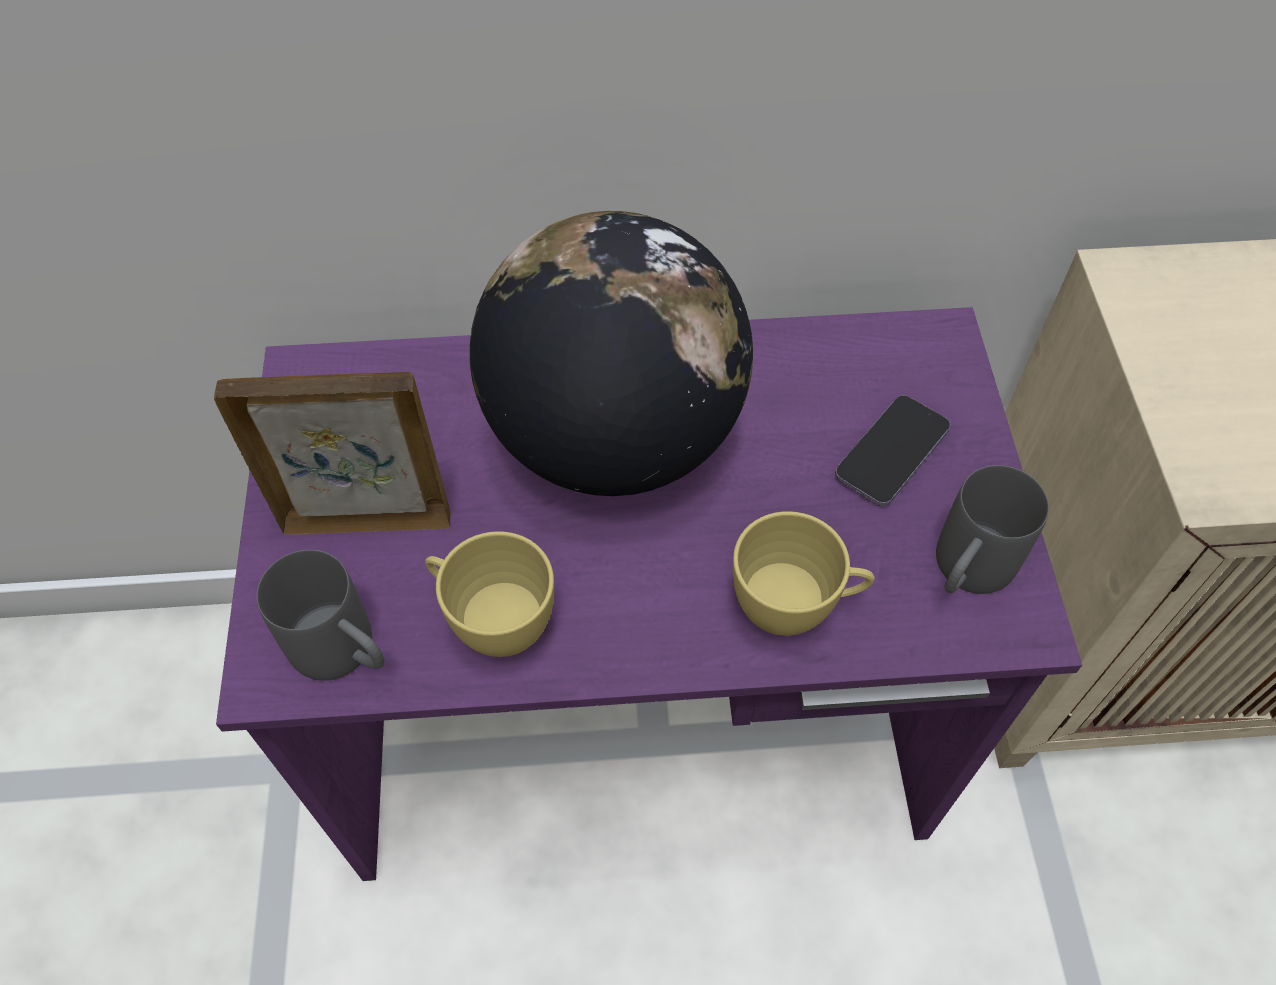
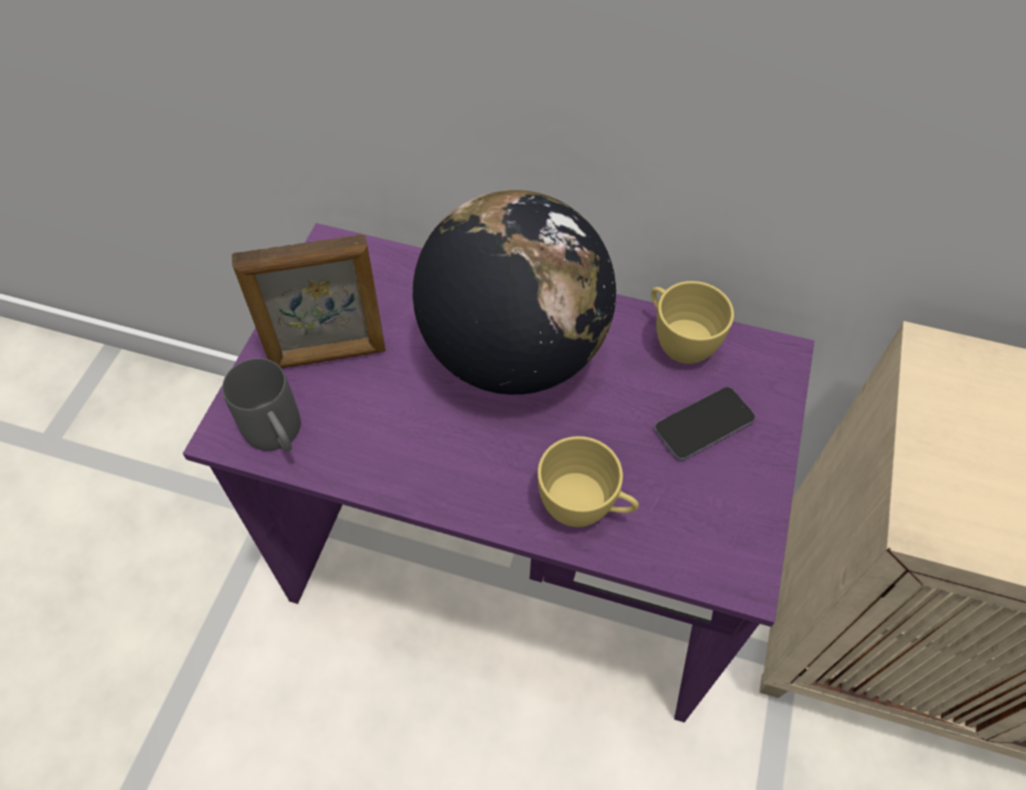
camera: 20 degrees right, 0 degrees up
(367, 520) = (329, 355): picture frame -> picture frame turned 150 degrees clockwise
(492, 620) = (379, 447): yellow cup -> yellow cup (678, 341)
(965, 573) = (717, 527): grey mug -> none

